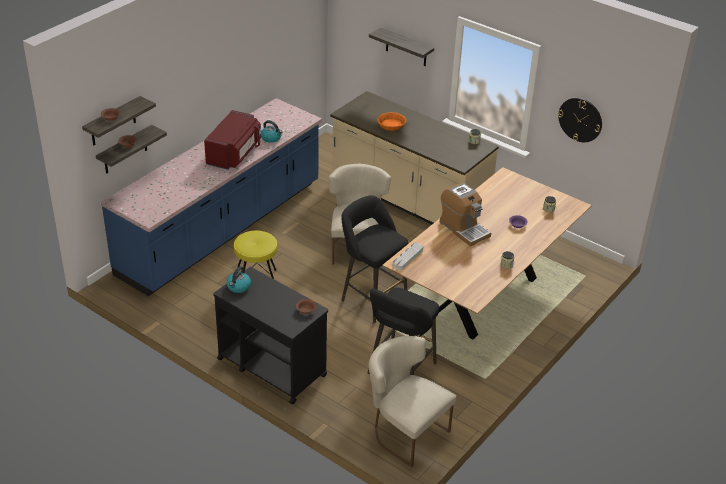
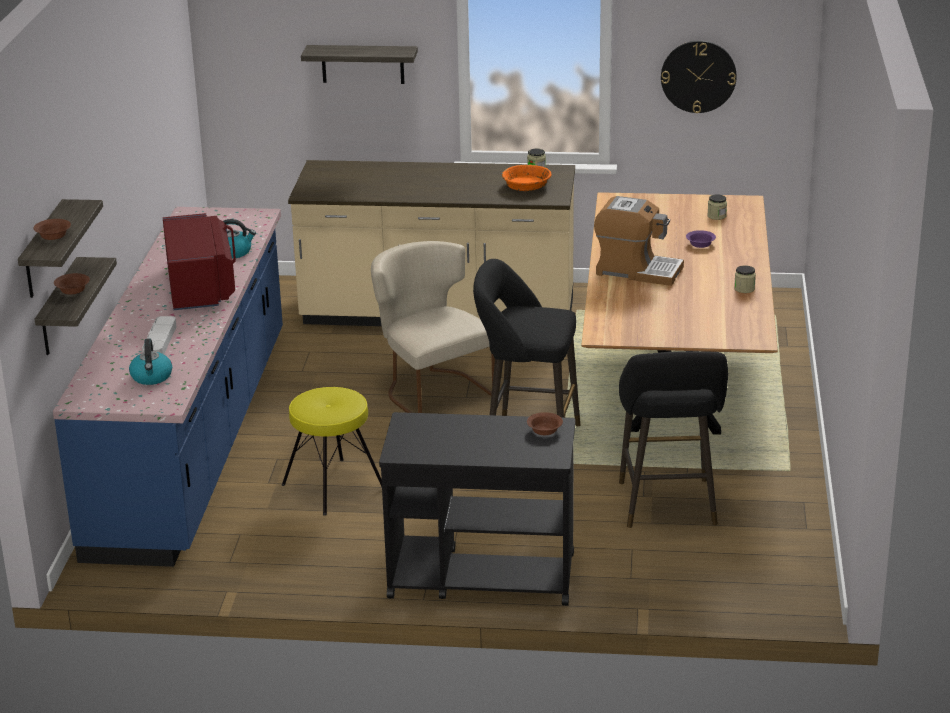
camera: 30 degrees left, 10 degrees down
(238, 287) = (409, 441): kettle -> kettle (152, 377)
(391, 126) = (398, 187): orange bowl -> orange bowl (526, 186)
(405, 432) = (761, 572): beige chair -> none
(407, 258) = (606, 326): grey tray -> grey tray (160, 341)

